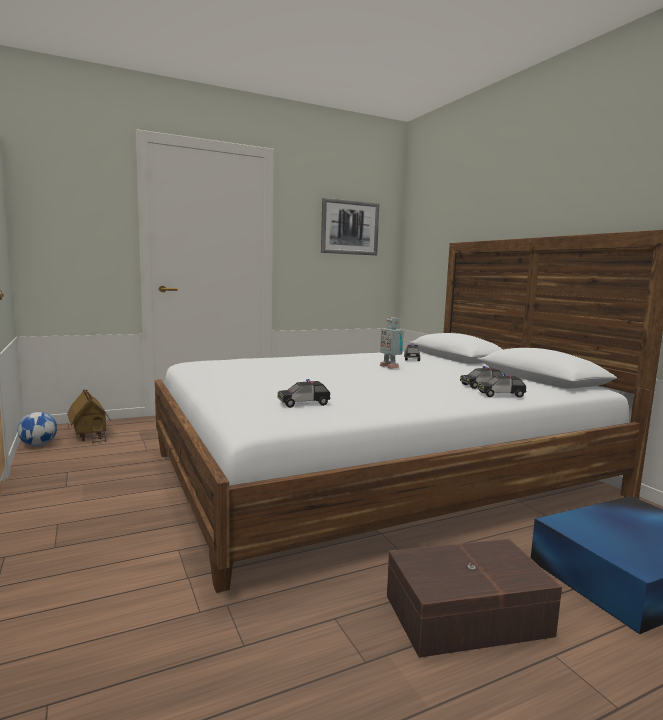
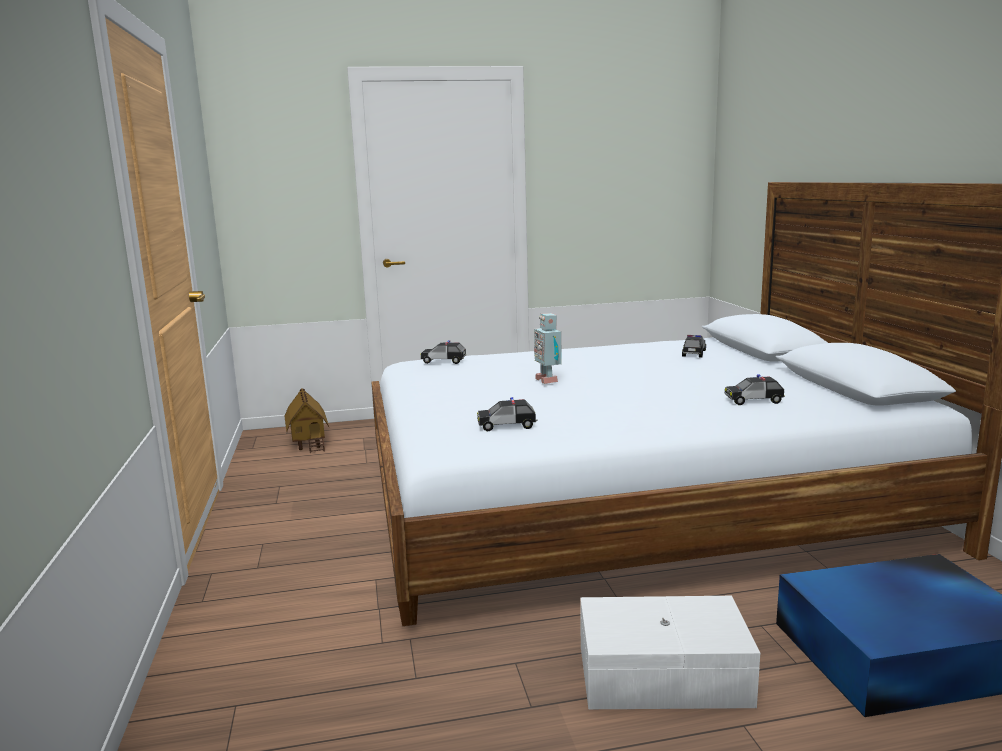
camera: 15 degrees right, 5 degrees up
(39, 445) = (254, 453): football -> none
(349, 227) = (634, 161): picture -> none
(390, 367) = (651, 368): toy robot -> toy robot (548, 380)
(464, 614) = (660, 673): brown storage box -> white storage box
(501, 395) = (767, 415): toy car -> toy car (444, 361)

